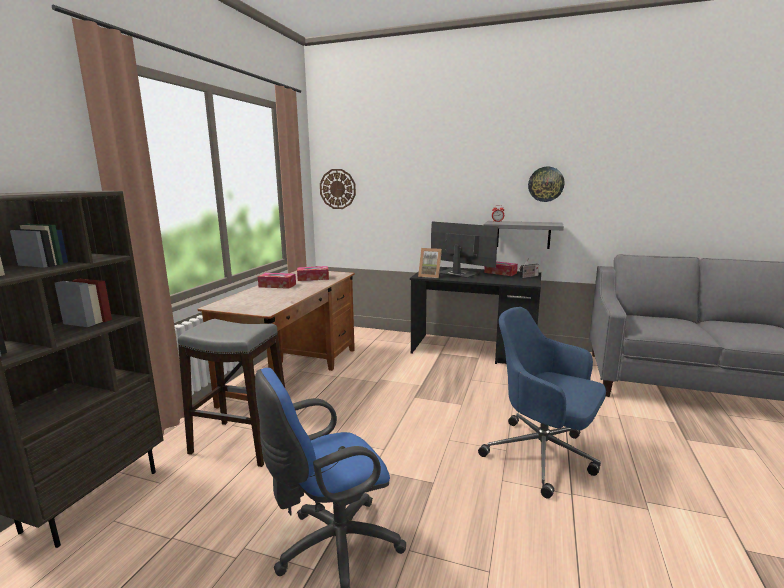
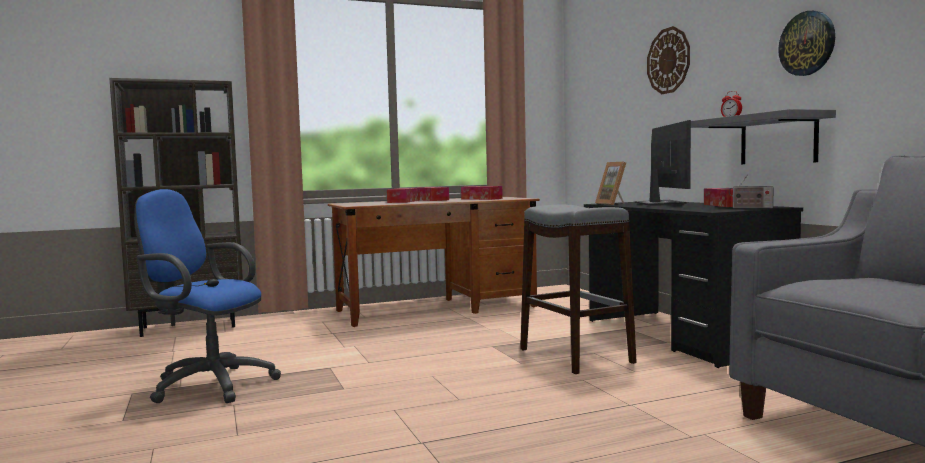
camera: 50 degrees right, 10 degrees down
(240, 443) = (302, 330): grey stool -> grey stool (575, 356)
(268, 293) = (403, 201): none -> tissue box
(337, 189) = (583, 100): wall clock -> wall clock (668, 60)
(542, 456) = (481, 415): blue office chair -> none

